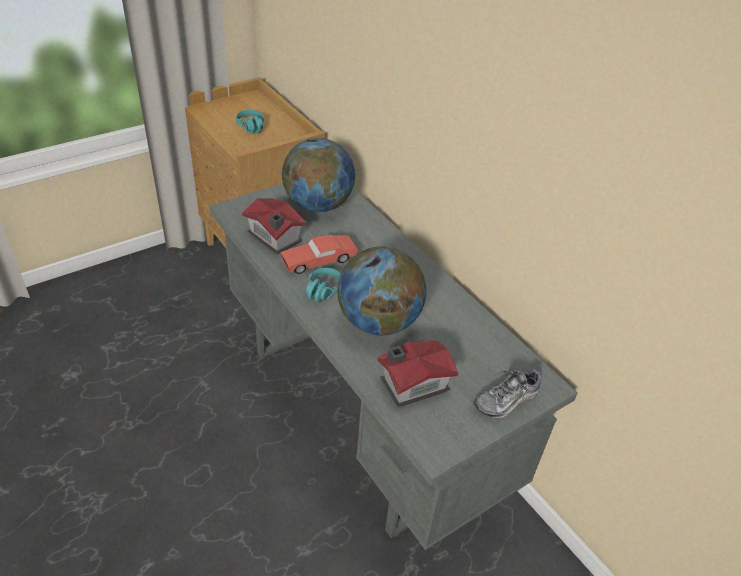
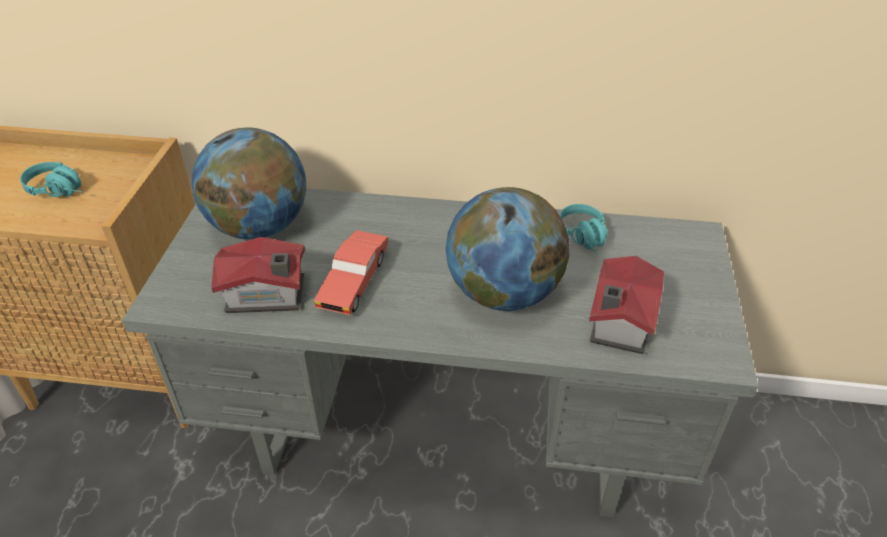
camera: 45 degrees left, 0 degrees up
(320, 294) = (410, 313): turquoise headphones -> turquoise headphones (586, 239)
(506, 400) = (696, 271): shoe -> none

